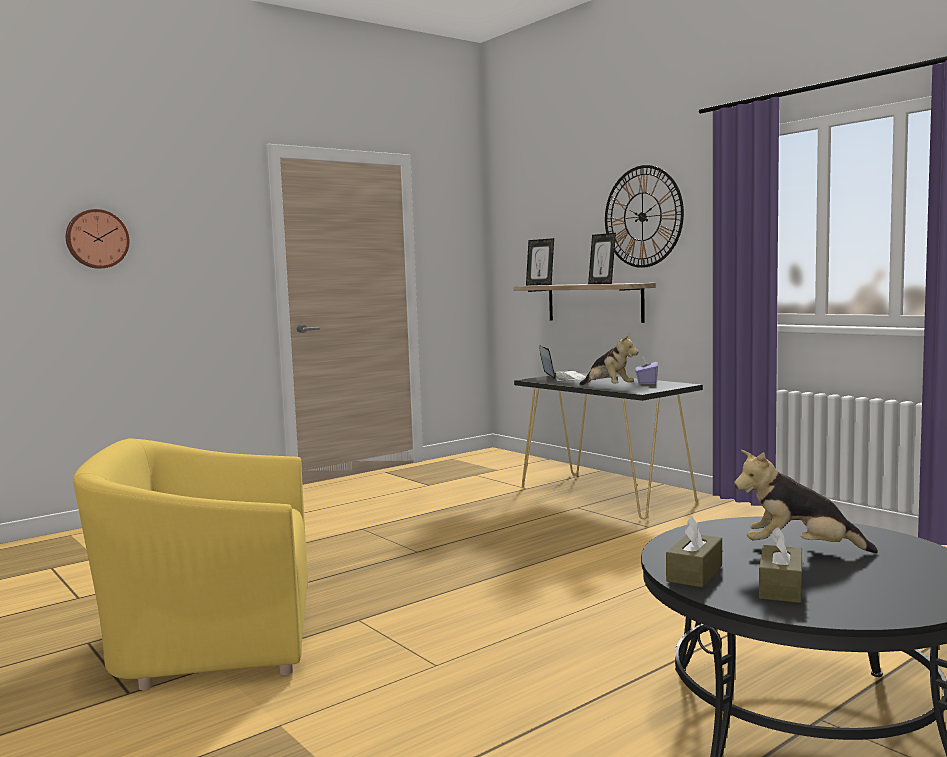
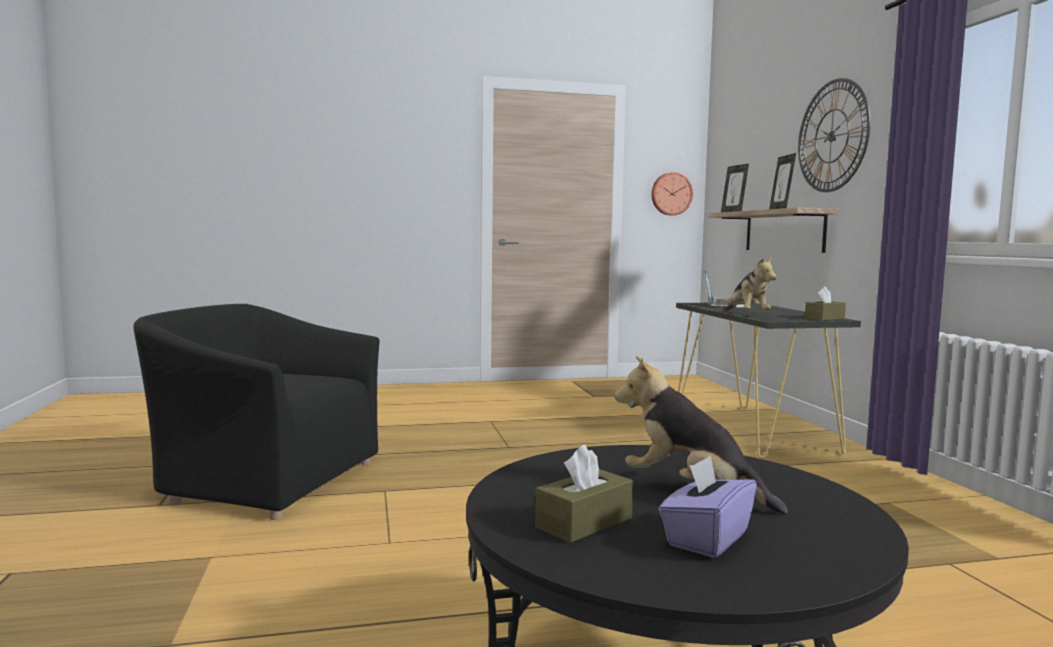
camera: 25 degrees right, 0 degrees up
(97, 239) = (330, 155): wall clock -> wall clock (671, 194)
(212, 638) = (266, 480): yellow armchair -> black armchair
(646, 382) = (801, 314): purple tissue box -> purple tissue box (706, 538)
(694, 573) = (525, 488): brown tissue box -> brown tissue box (824, 318)

